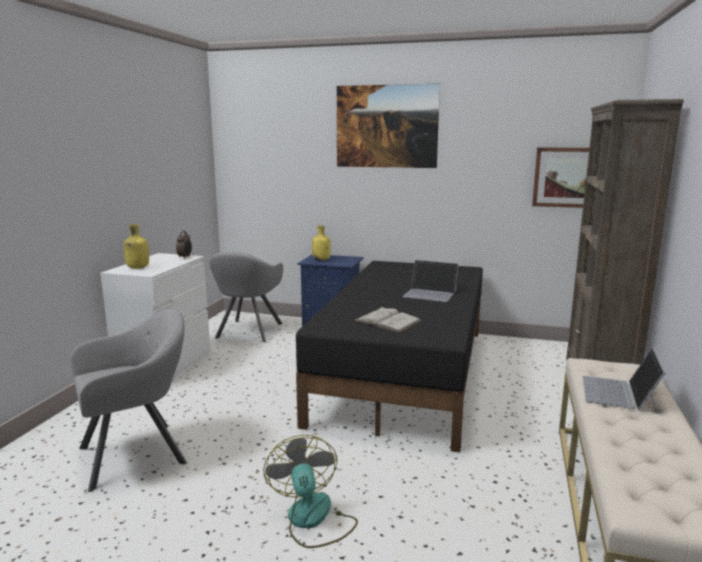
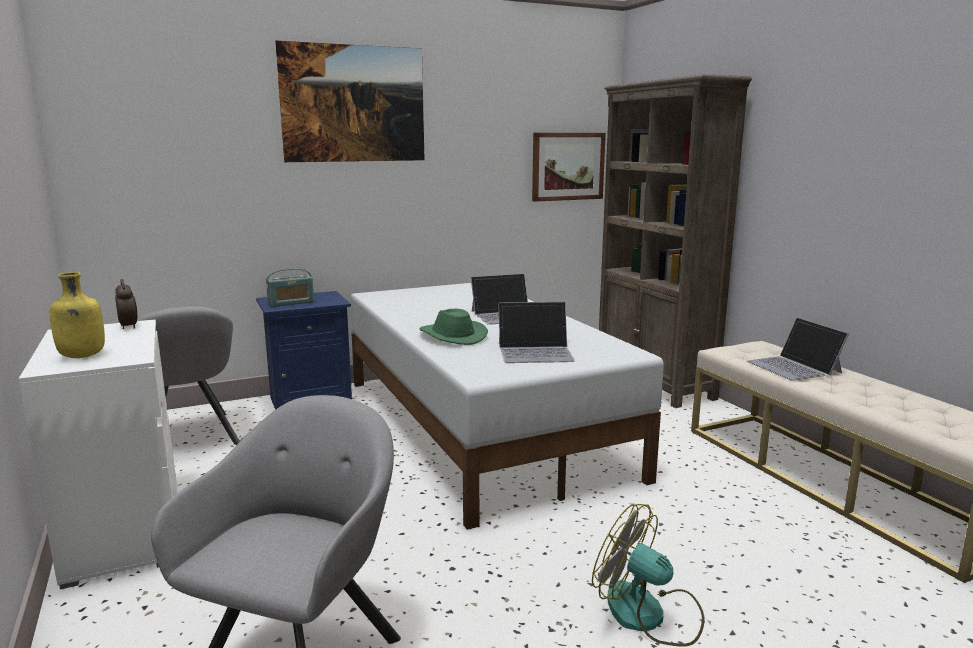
camera: 40 degrees left, 0 degrees up
(321, 260) = (291, 303): yellow bottle -> radio
(362, 299) = (452, 336): none -> green hat
(387, 321) = (535, 351): white book -> laptop
(406, 373) = (481, 425): black bed -> white bed

